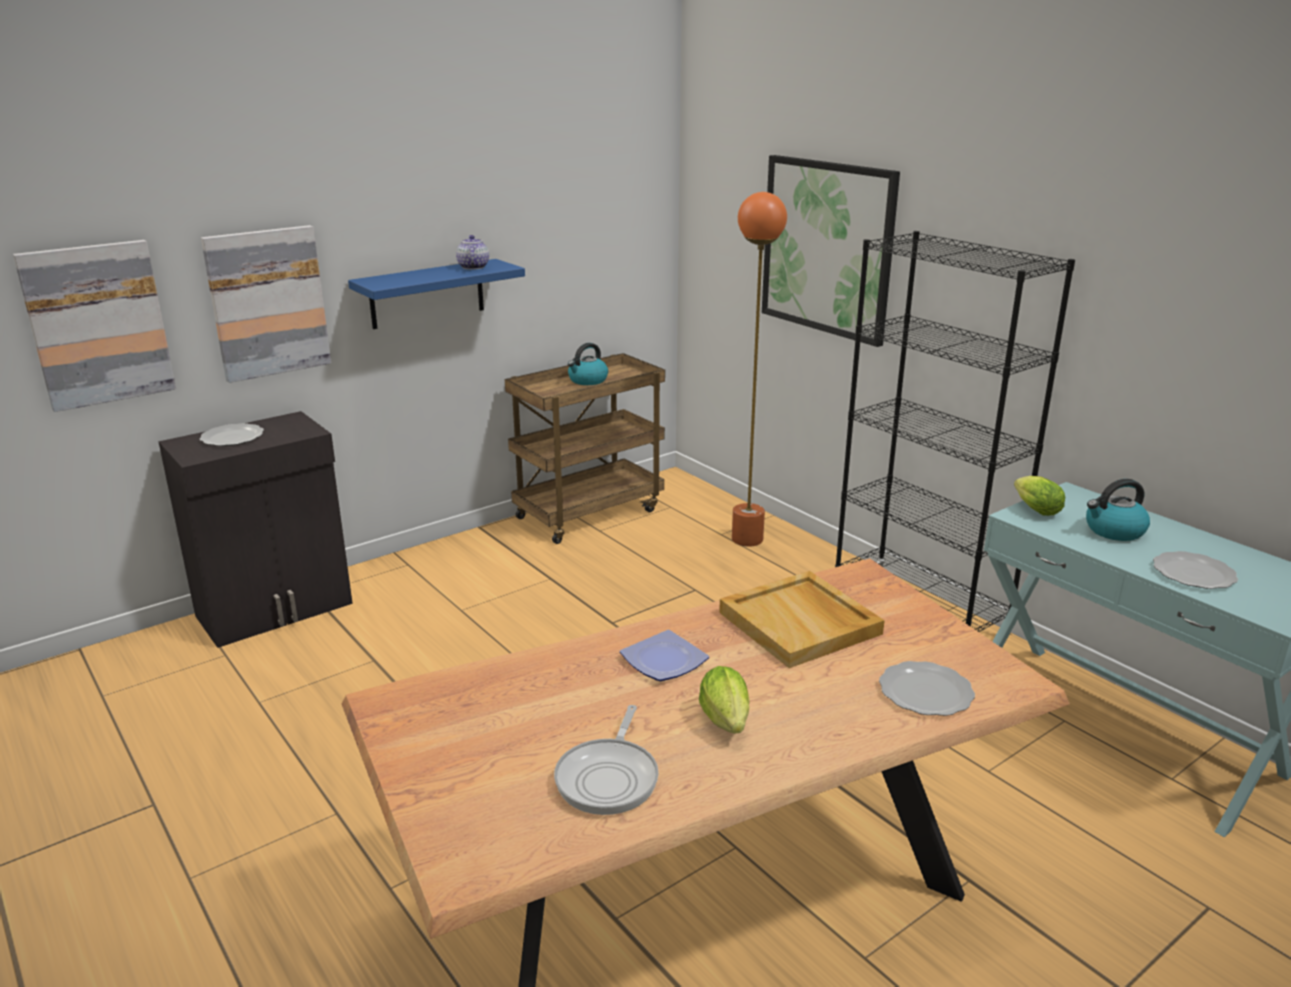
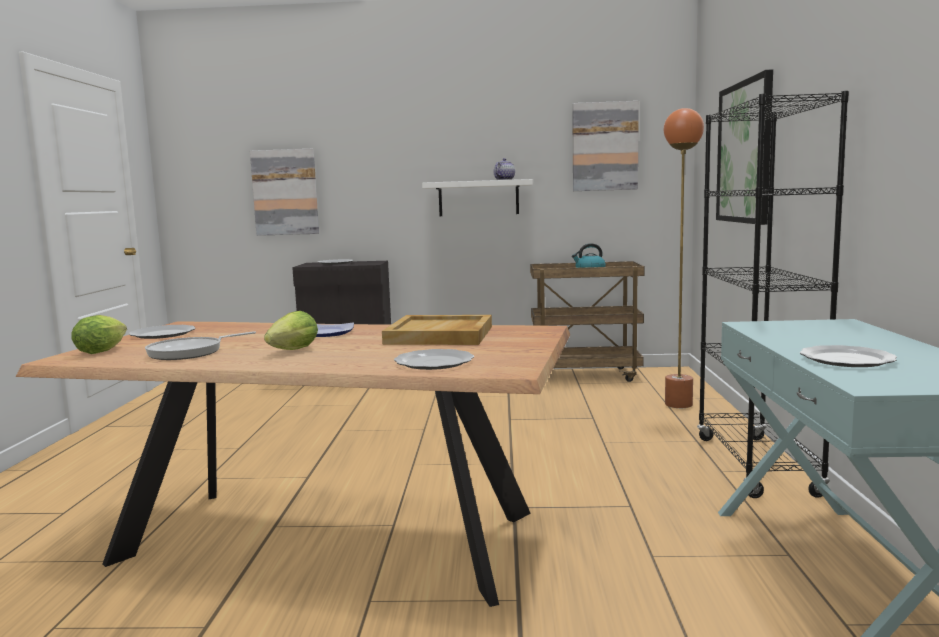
camera: 40 degrees right, 15 degrees down
(268, 303) = (376, 191): picture -> picture (604, 146)
(427, 294) = (478, 198): blue shelf -> white shelf
(435, 744) = (162, 334): none -> plate
(1034, 509) = (774, 323): lettuce -> lettuce (104, 351)
(1114, 531) = (825, 337): kettle -> none

